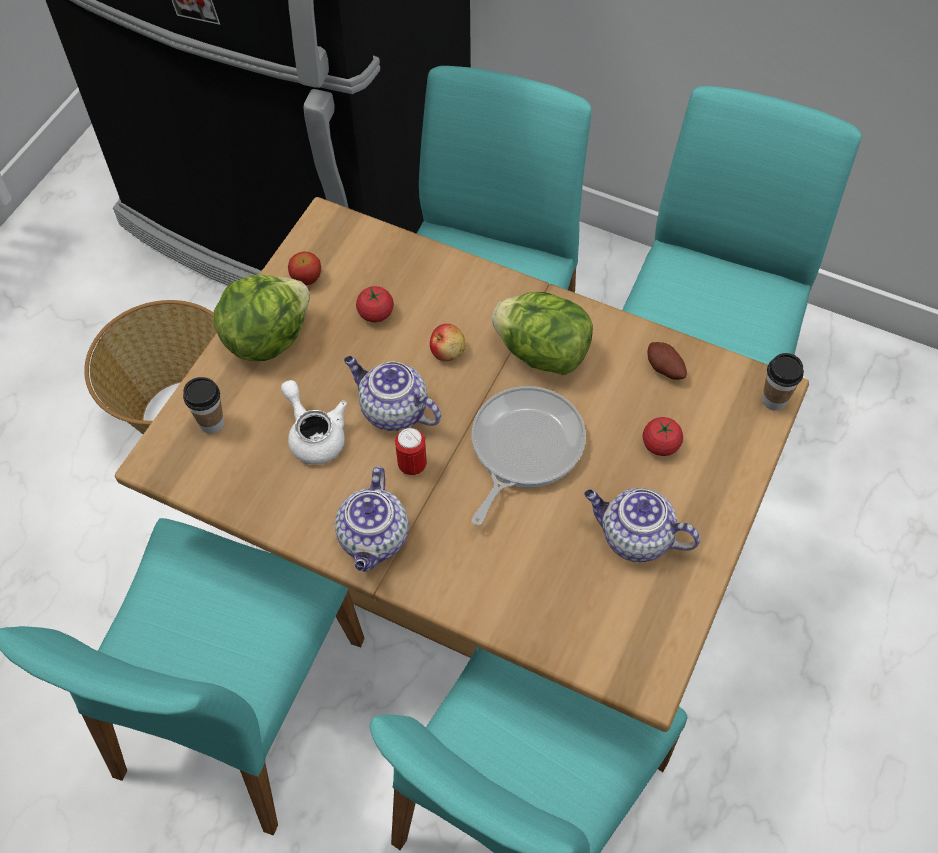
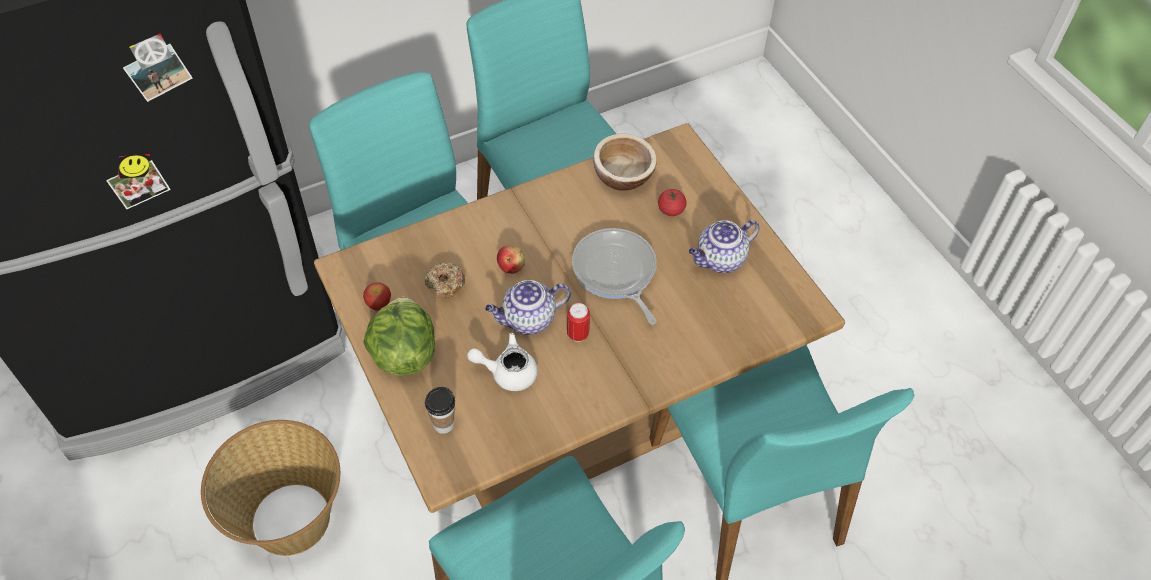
camera: 55 degrees left, 5 degrees down
(374, 539) = (613, 385): teapot -> none
(376, 313) = (445, 284): tomato -> donut
(542, 353) = (558, 222): lettuce -> none
(664, 369) = (623, 176): potato -> bowl
(774, 400) = (687, 144): cup -> none

